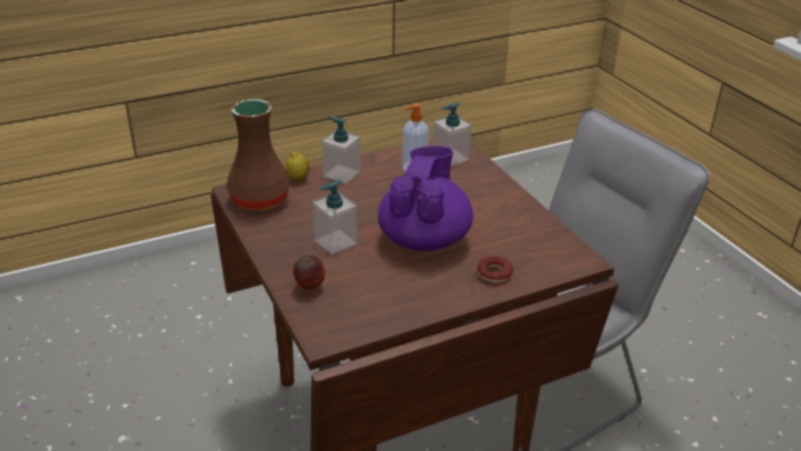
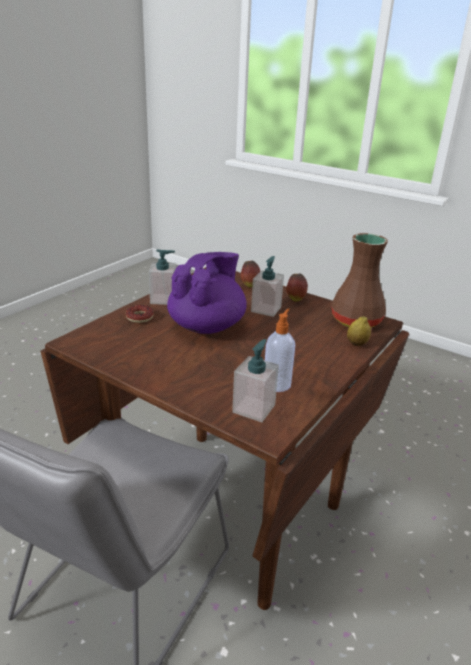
camera: 150 degrees right, 5 degrees down
(281, 246) = (295, 299): none -> apple
(341, 174) = (331, 358): soap dispenser -> soap dispenser (163, 299)
(424, 239) = (207, 326): purple teapot -> purple teapot turned 135 degrees counterclockwise

